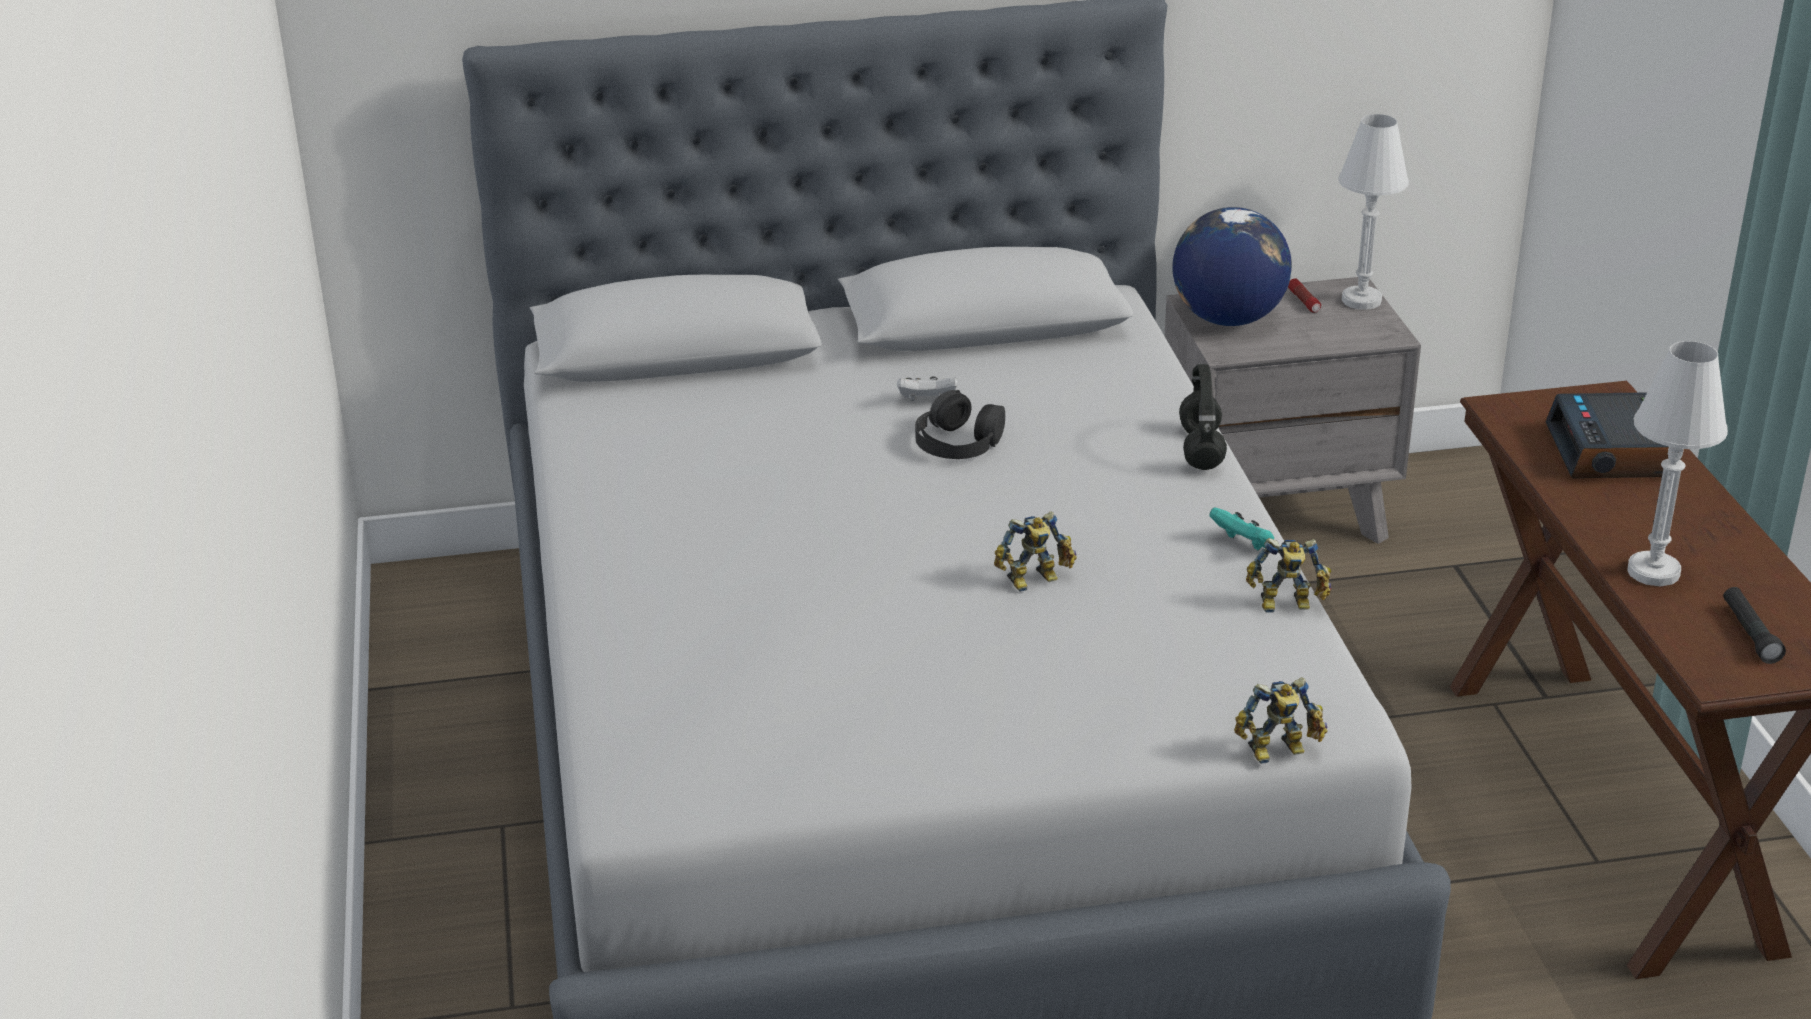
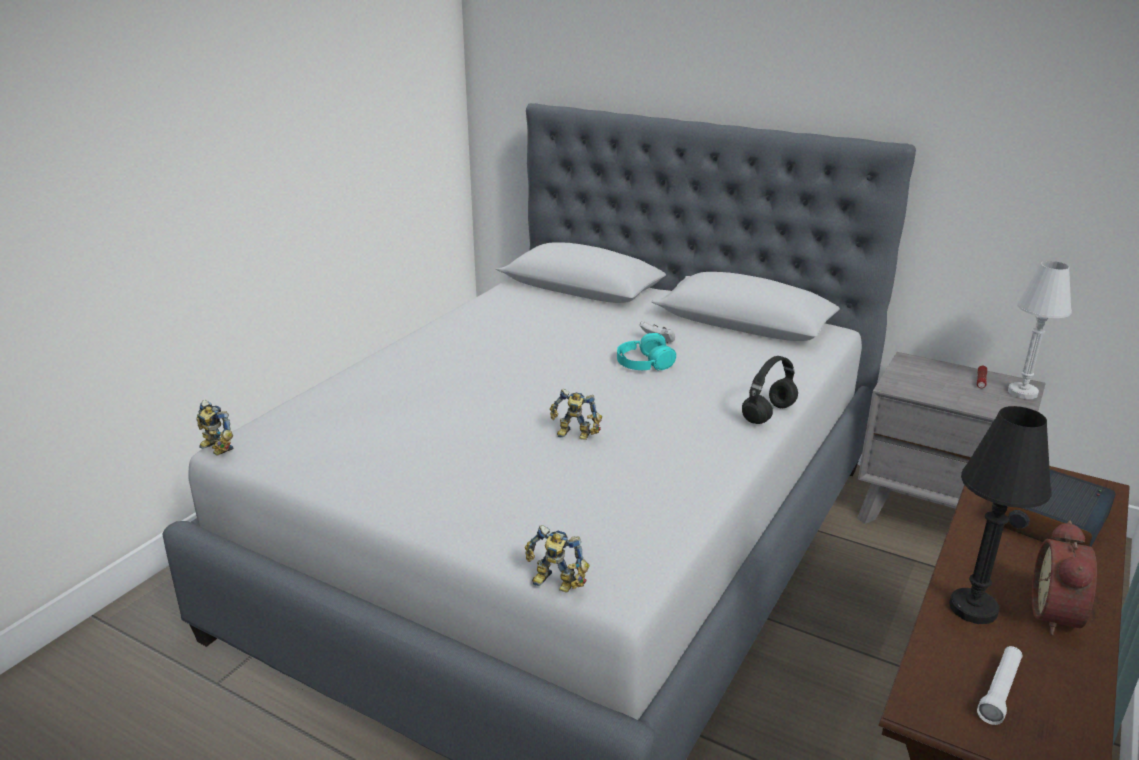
camera: 40 degrees right, 5 degrees down
(958, 442) = (644, 362): black headphones -> turquoise headphones
(1227, 319) = (917, 373): globe -> none
(1243, 544) = (716, 468): turquoise game controller -> none
(1287, 605) = (690, 510): toy robot -> toy robot (215, 449)
(1653, 572) = (973, 608): white table lamp -> black table lamp
(1716, 543) = (1059, 615): none -> alarm clock
(1750, 633) = (999, 691): black flashlight -> white flashlight

